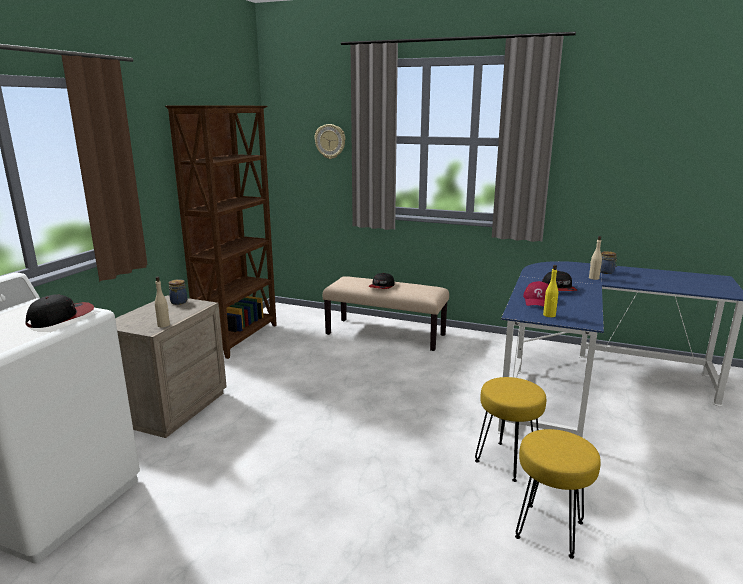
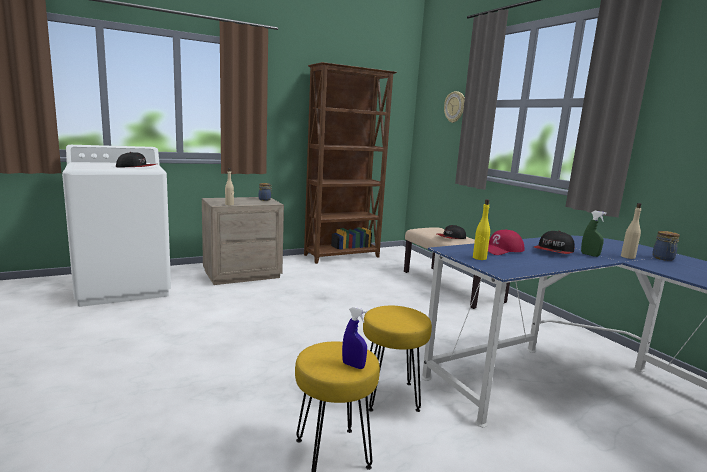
camera: 40 degrees right, 5 degrees down
(578, 284) = (590, 255): none -> green spray bottle
(579, 447) = (353, 365): none -> blue spray bottle

